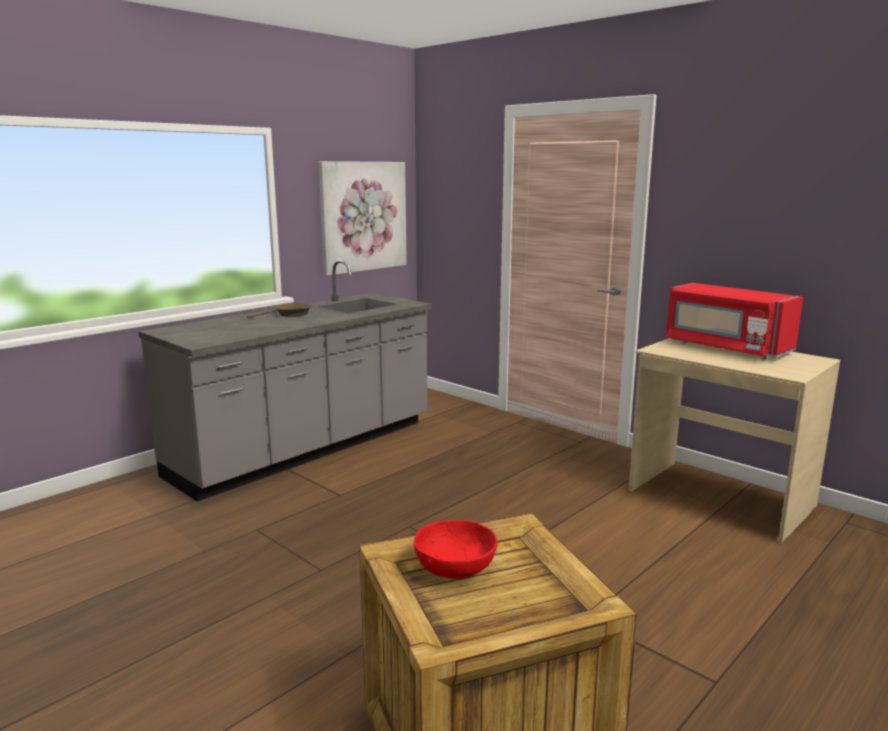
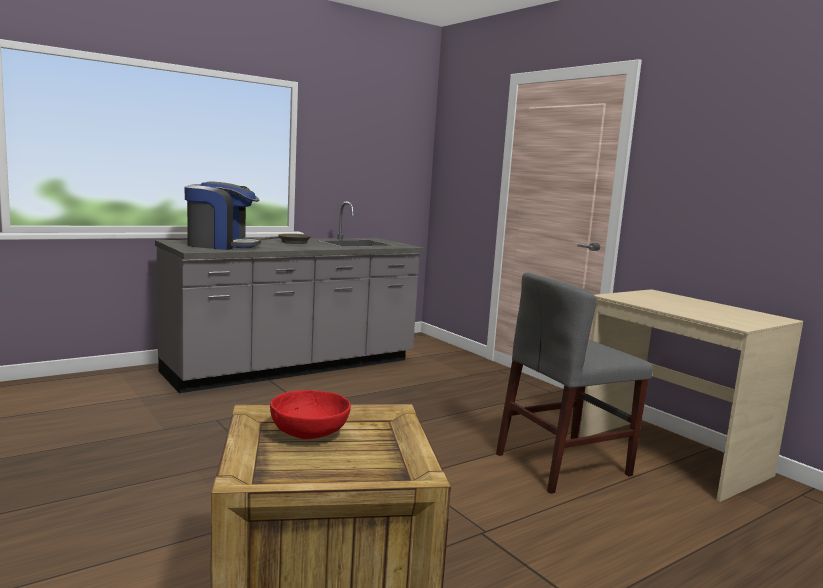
camera: 10 degrees right, 5 degrees down
(221, 330) = (221, 245): none -> coffee machine
(363, 216) = (379, 169): picture -> none
(627, 525) = (563, 464): none -> grey chair
(725, 348) = (686, 302): red microwave -> none

